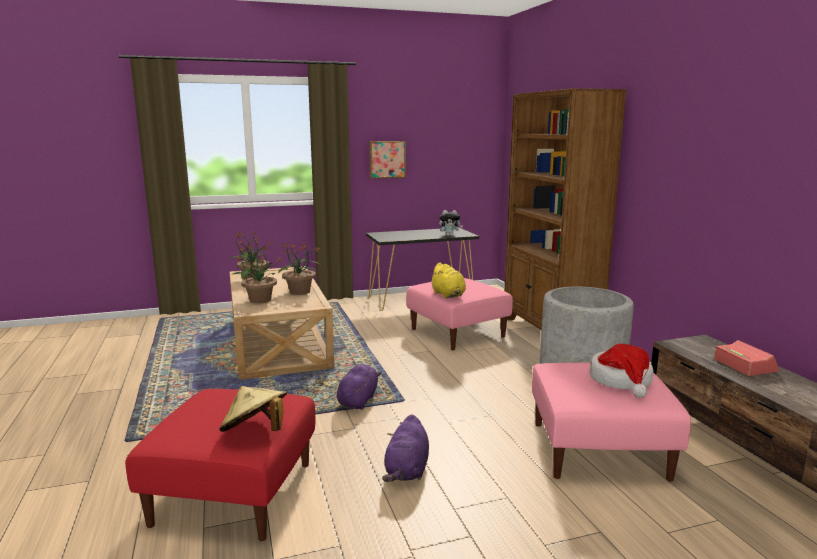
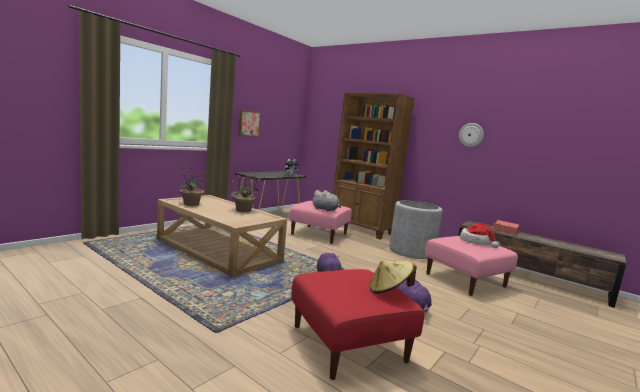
camera: 35 degrees left, 5 degrees down
(259, 300) = (227, 216): potted plant -> none
(448, 295) = (326, 209): yellow plush toy -> grey plush toy
(711, 157) = (471, 135): none -> wall clock

